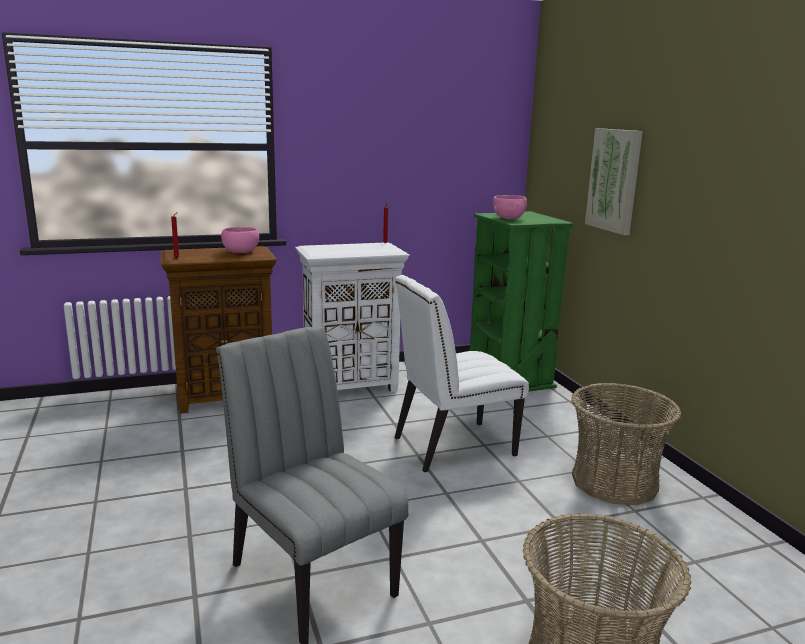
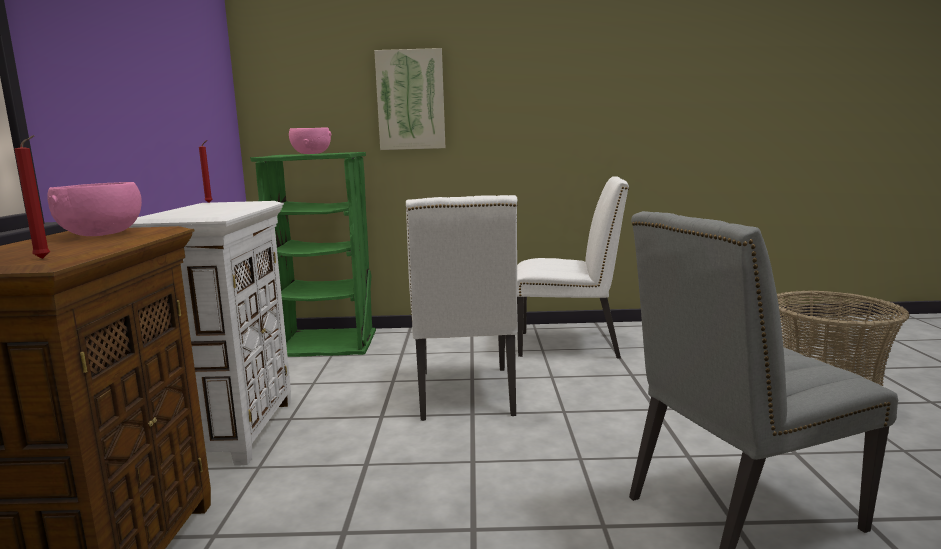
camera: 70 degrees left, 5 degrees down
(614, 482) = (567, 345): basket -> white chair

